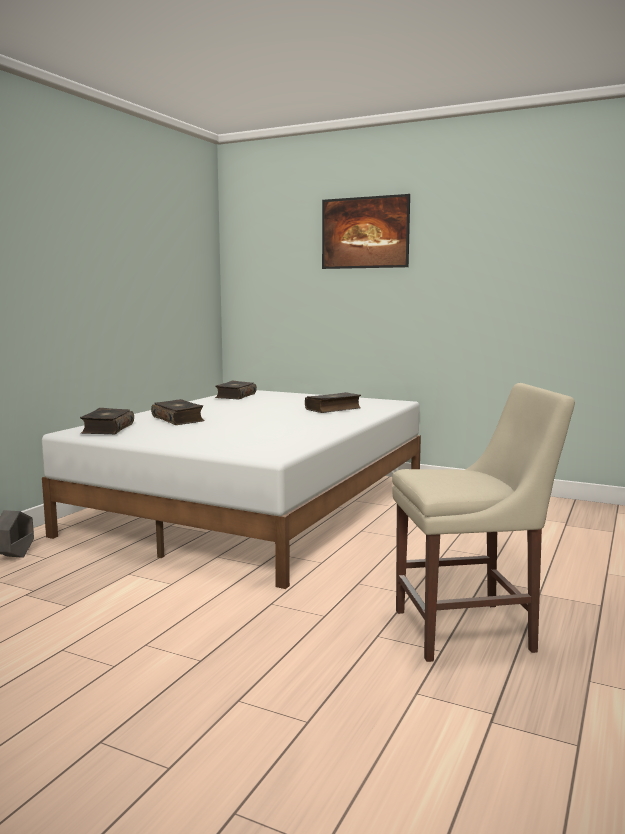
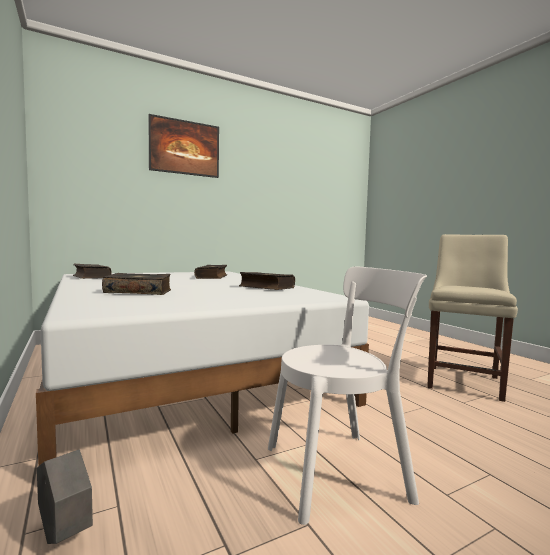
camera: 55 degrees left, 5 degrees down
(107, 429) = (111, 306): book -> book (266, 287)
(141, 603) = (342, 471): none -> white chair

